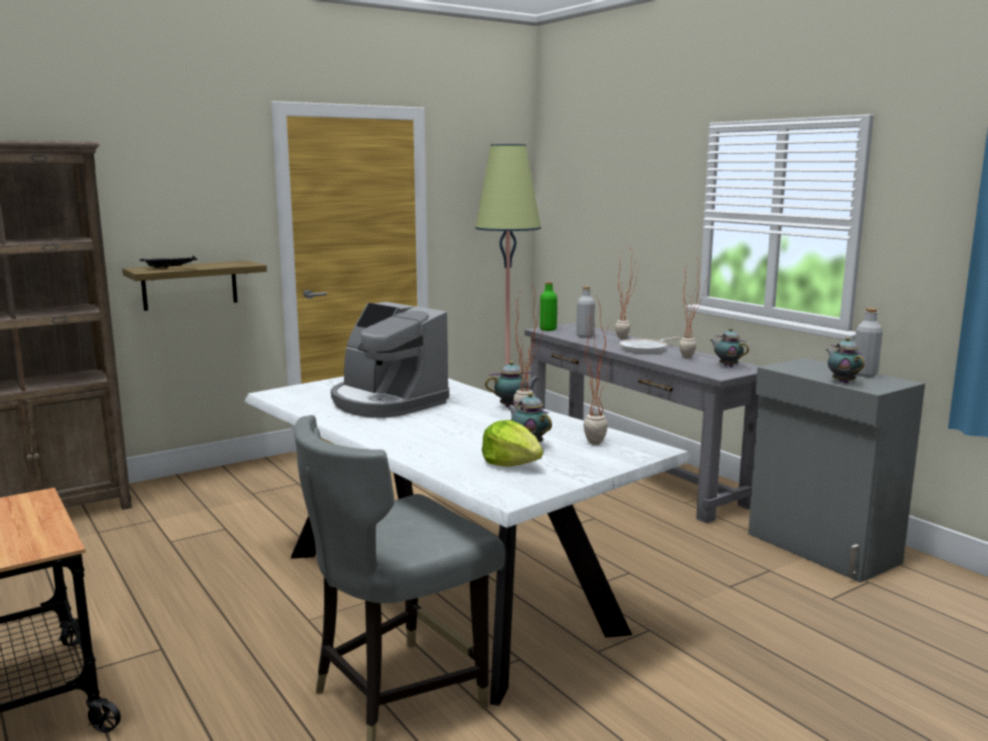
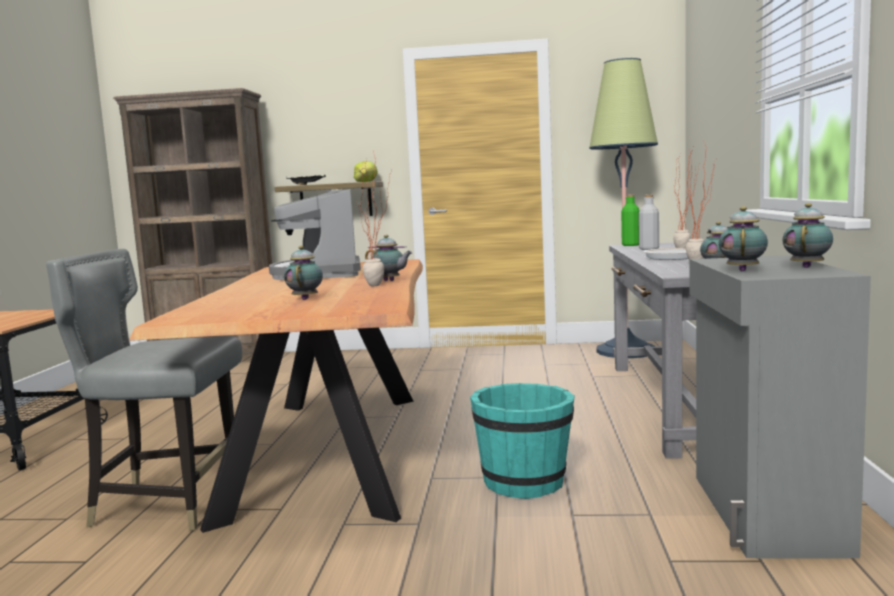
camera: 40 degrees right, 5 degrees down
(445, 591) = (329, 451): white dining table -> brown dining table
(512, 463) = (249, 306): lettuce -> lettuce (366, 181)
(595, 441) = (361, 301): potted plant -> none
(655, 571) = (525, 482): none -> turquoise bucket
(864, 374) = (807, 266): grey bottle -> teapot

